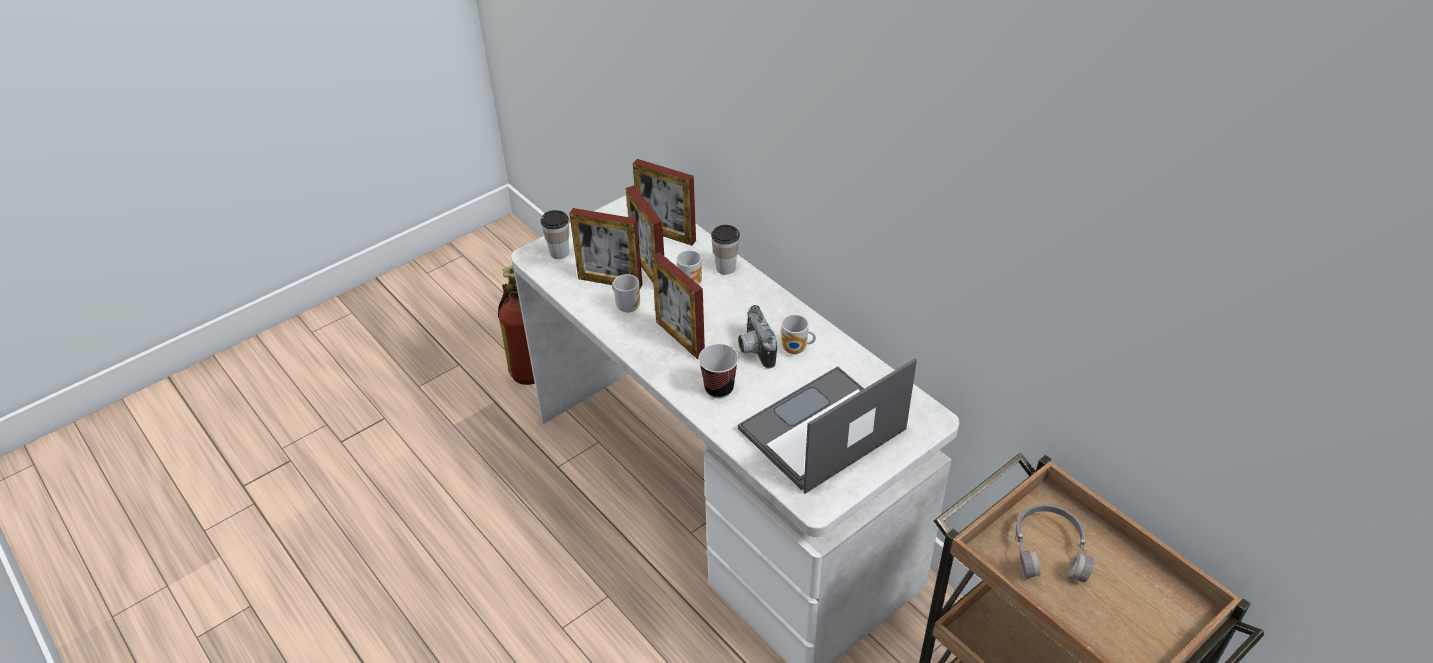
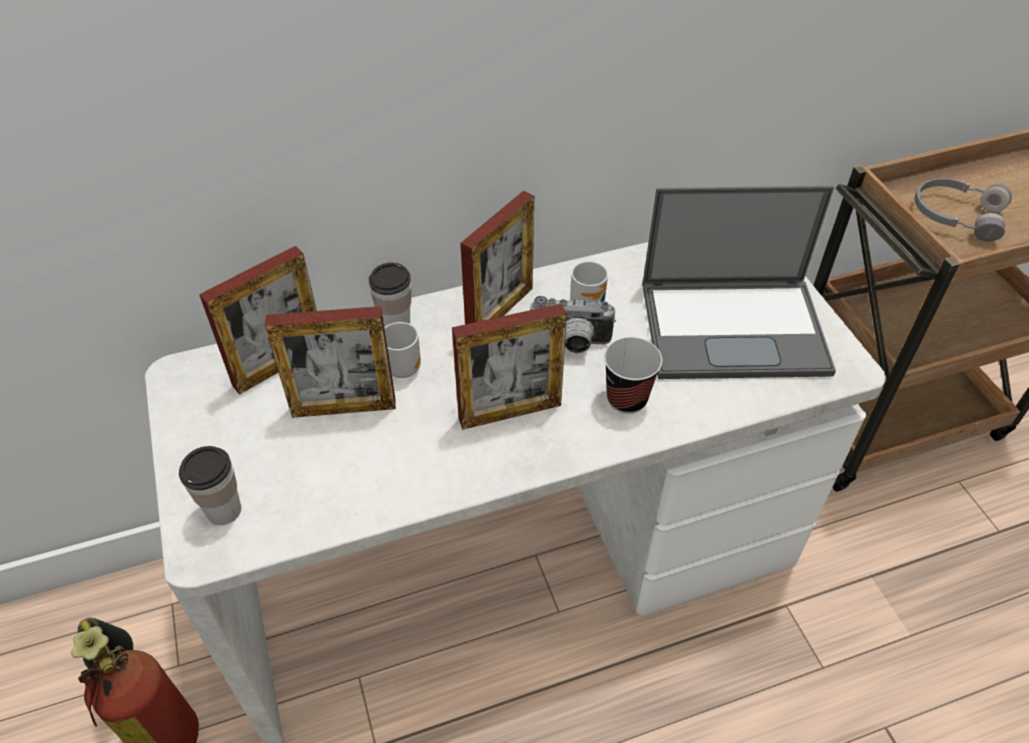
camera: 70 degrees left, 5 degrees up
(610, 281) = (340, 460): picture frame -> picture frame (499, 311)
(627, 306) = (409, 454): mug -> none
(821, 431) = (735, 327): laptop -> laptop turned 75 degrees counterclockwise

